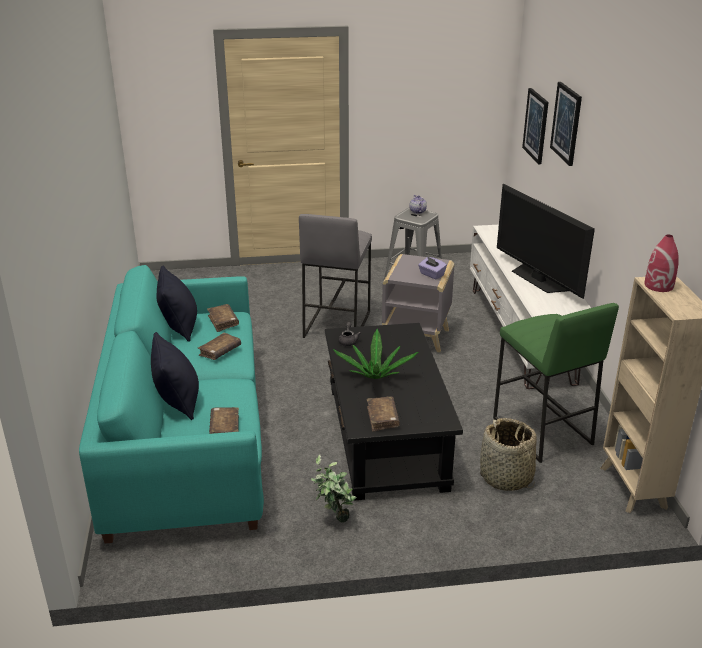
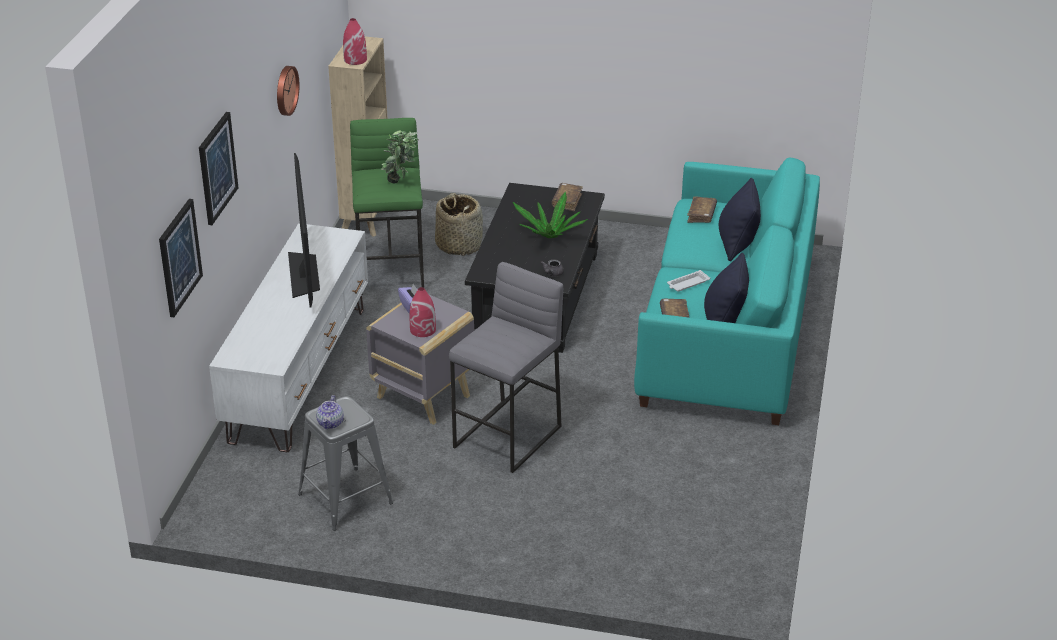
camera: 160 degrees left, 5 degrees up
(220, 351) = (687, 284): brown book -> white tray
(334, 519) = (619, 246): potted plant -> potted plant (401, 182)
(409, 263) = (423, 330): none -> red vase
(629, 192) = (285, 90): none -> wall clock

